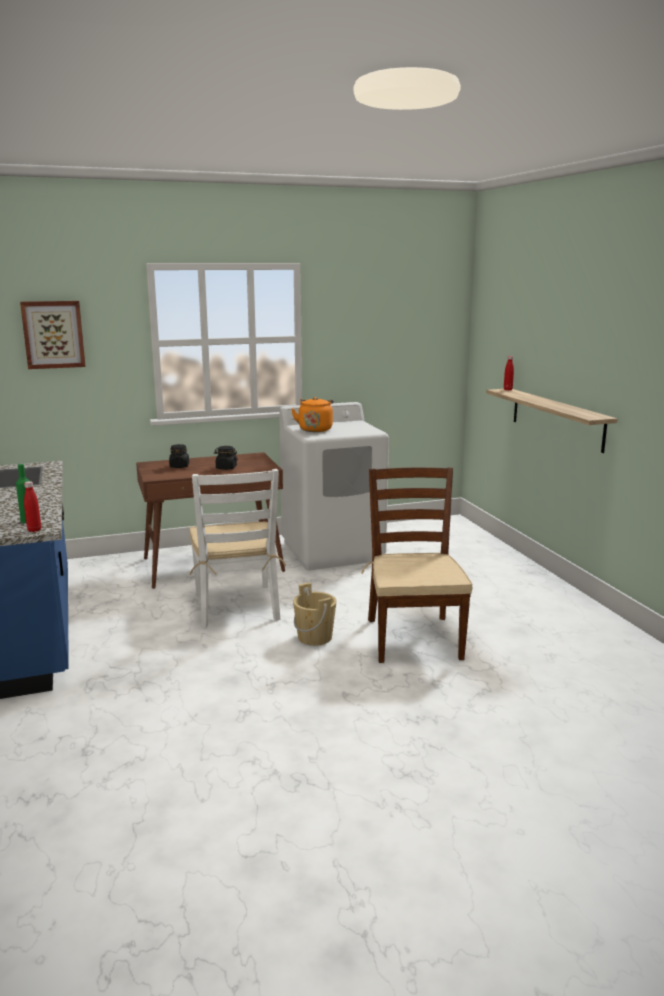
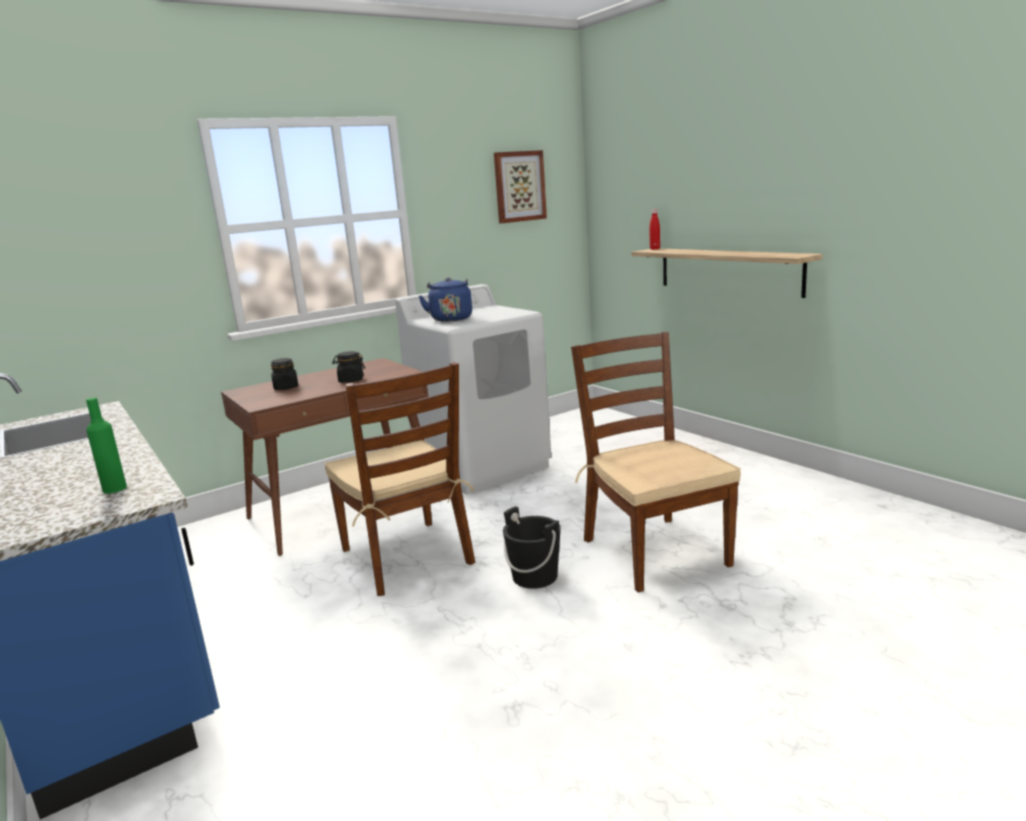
camera: 15 degrees left, 0 degrees up
(34, 530) = (135, 501): red bottle -> none
(53, 334) = (73, 225): picture -> picture (519, 186)
(236, 606) = (407, 557): white chair -> brown chair
(315, 429) = (450, 318): orange kettle -> blue kettle
(315, 637) = (535, 576): beige bucket -> black bucket

